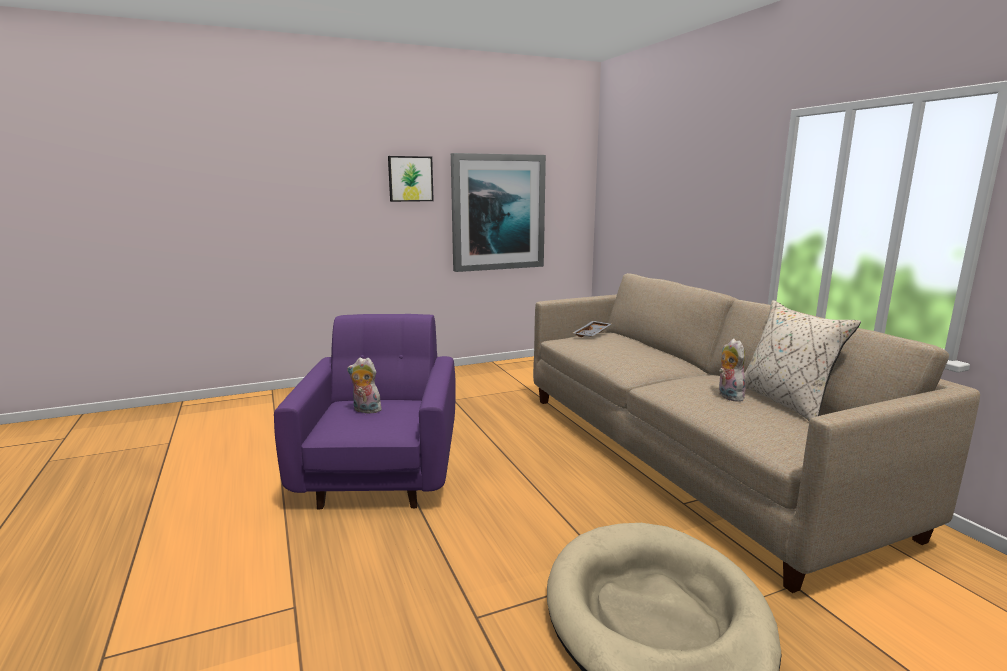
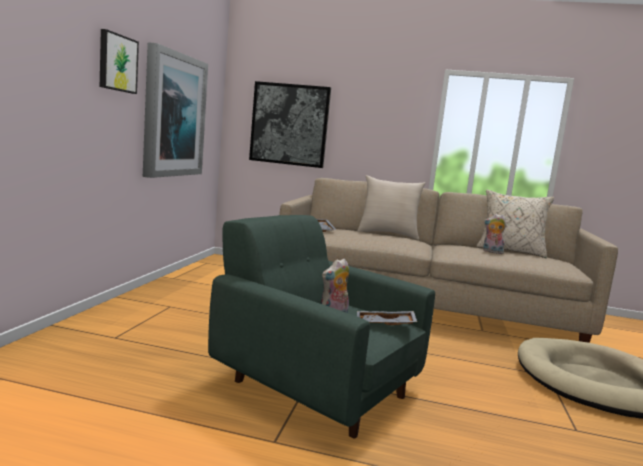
camera: 55 degrees left, 5 degrees down
(381, 427) = (384, 325): none -> grey tray
(382, 470) = (314, 386): purple armchair -> green armchair
(639, 208) = (289, 124): none -> picture
(659, 350) = (388, 234): none -> beige pillow

